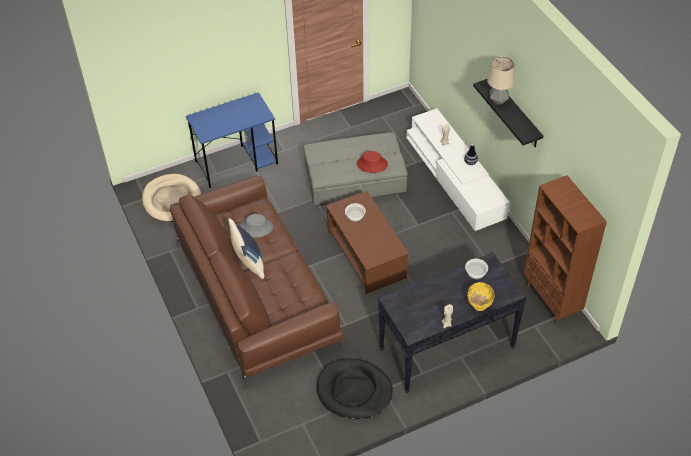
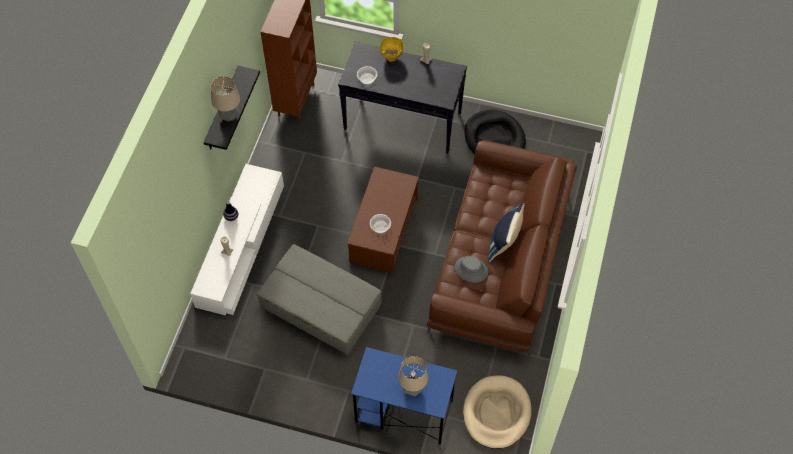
camera: 140 degrees left, 10 degrees up
(221, 117) = (412, 389): none -> table lamp
(372, 164) = (313, 271): red hat -> none

